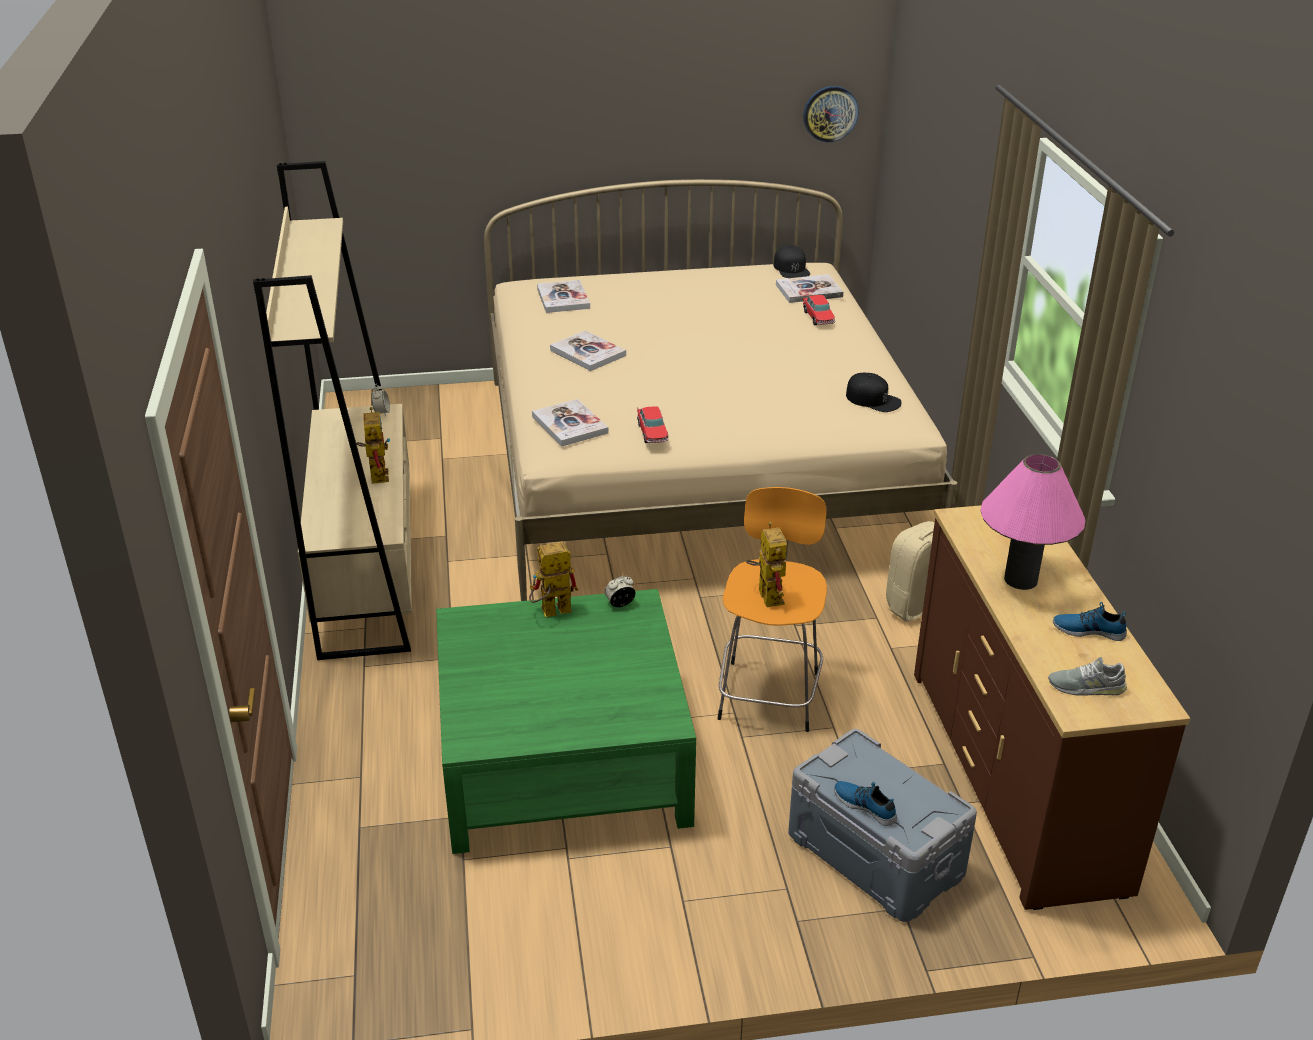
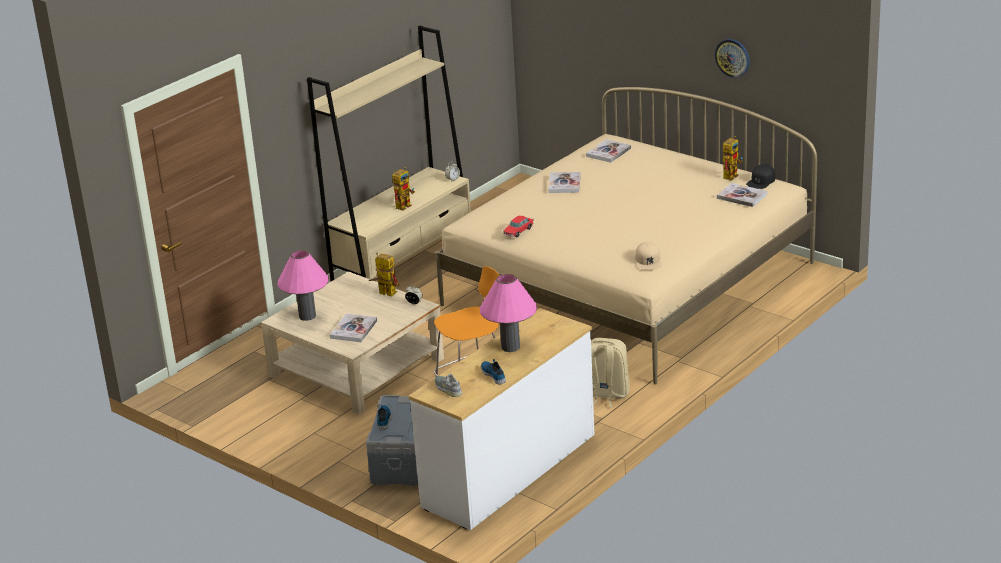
camera: 50 degrees right, 5 degrees down
(502, 710) = (307, 316): none -> pink table lamp
(562, 756) = (356, 367): green coffee table -> beige coffee table
(570, 425) = (491, 213): book -> book (353, 329)
(766, 594) = (460, 322): toy robot -> toy robot (731, 175)
(818, 317) = (714, 212): toy car -> none
(830, 113) = (811, 82): wall clock -> wall clock (732, 57)
(873, 399) = (648, 261): black cap -> beige cap
(1016, 776) = (510, 471): brown dresser -> white dresser

